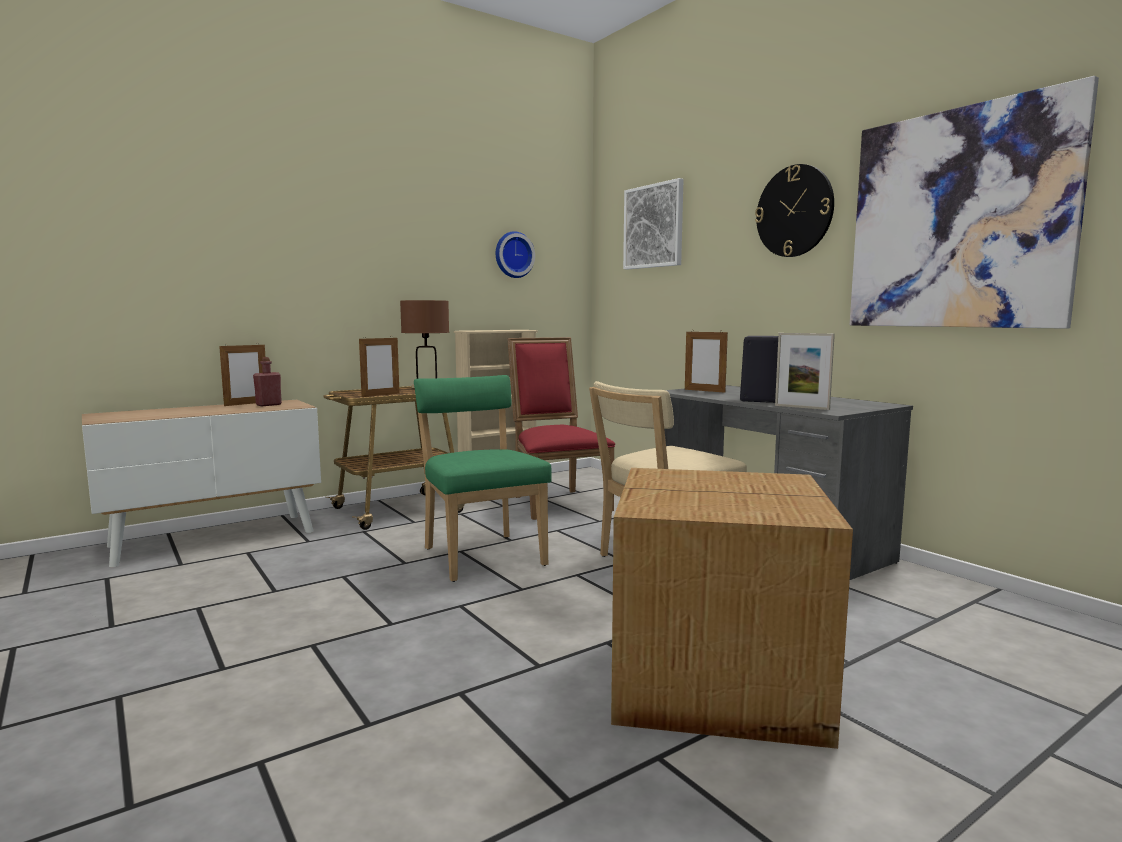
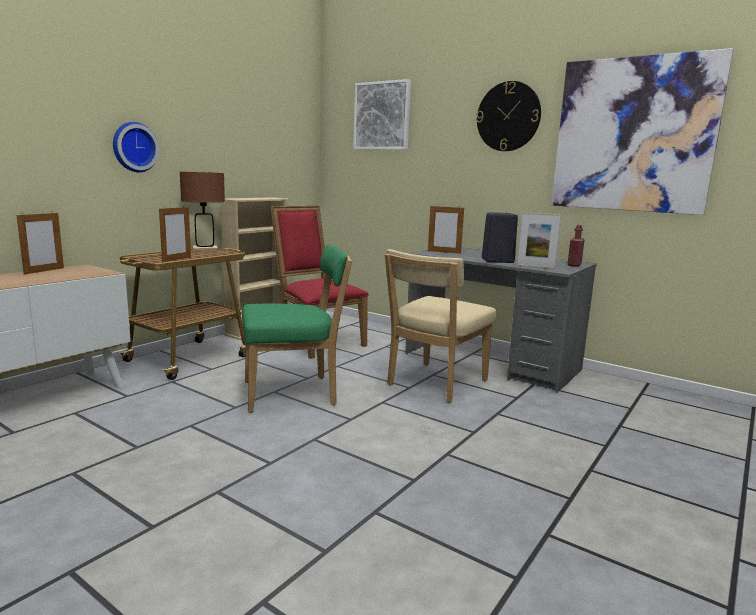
camera: 20 degrees left, 5 degrees up
(268, 405) = (71, 271): red bottle -> red bottle (574, 265)
(481, 555) = (294, 393): green chair -> green chair turned 120 degrees clockwise
(513, 255) = (263, 132): wall clock -> wall clock (133, 147)
(719, 681) = (542, 471): cardboard box -> none

